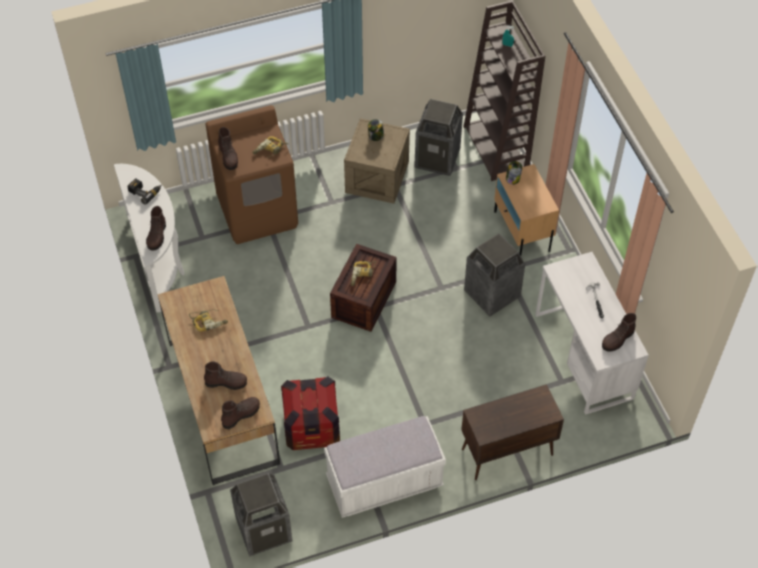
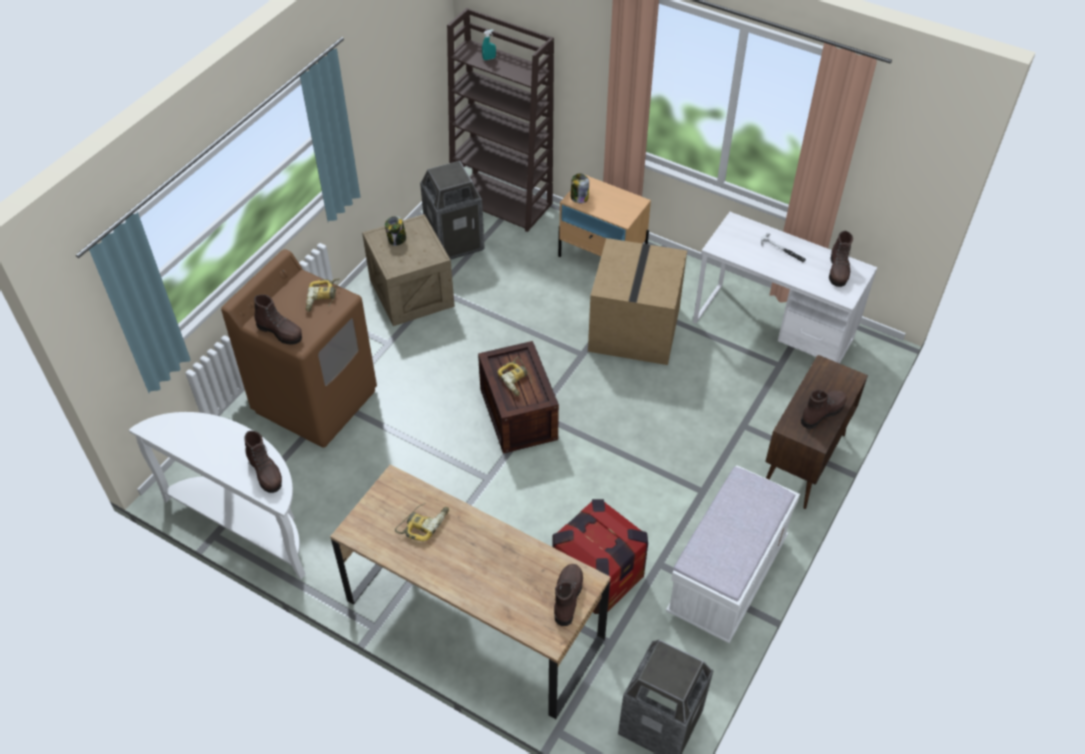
camera: 40 degrees left, 5 degrees down
(145, 191) = (201, 434): power drill -> none
(226, 382) = (513, 575): brown boot -> brown boot (822, 412)
(492, 294) = (635, 330): trash can -> cardboard box

